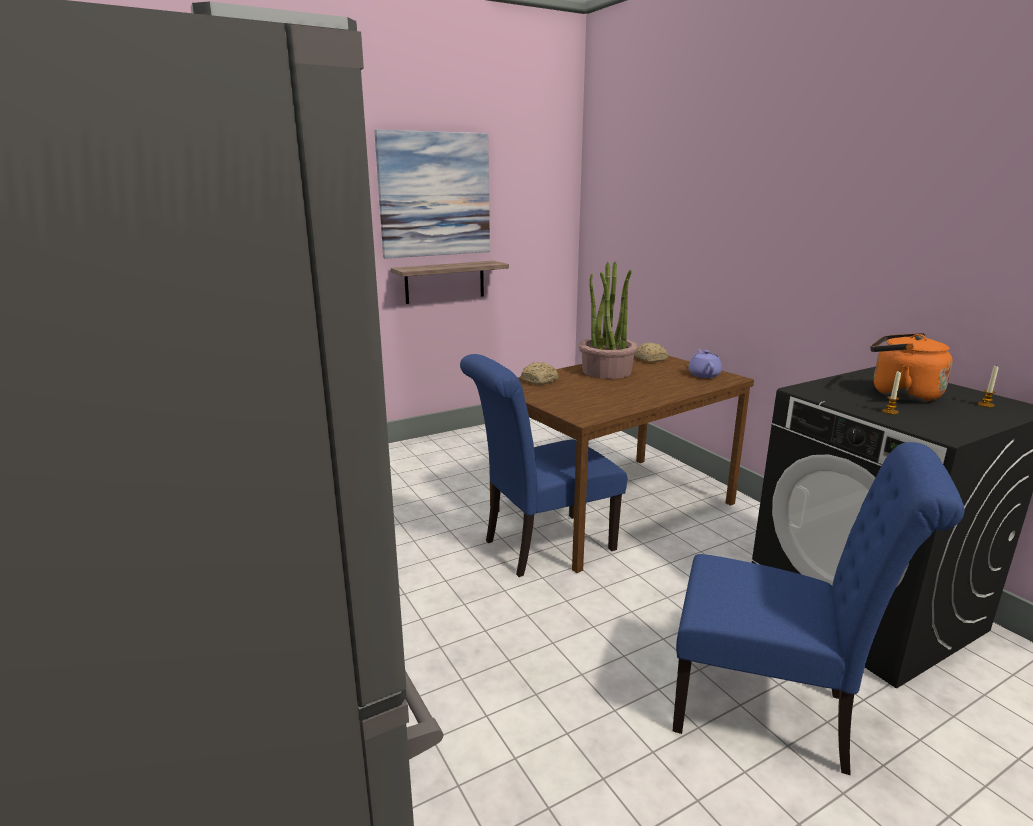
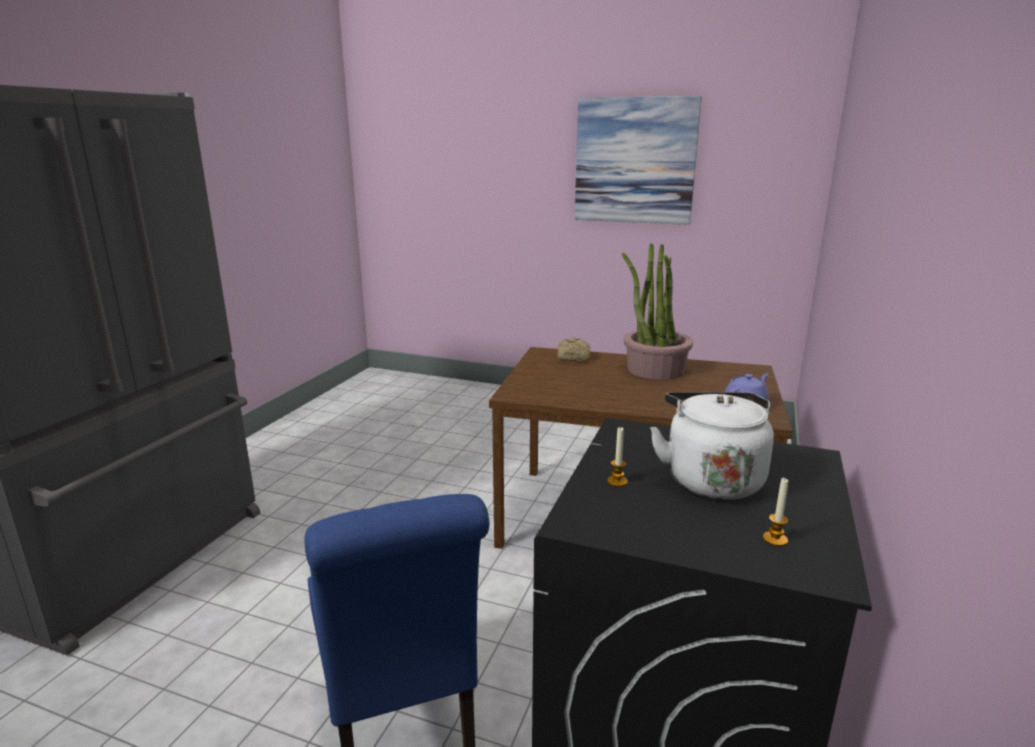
camera: 50 degrees right, 0 degrees up
(445, 282) = (636, 250): shelf -> none
(541, 546) = (511, 515): blue chair -> none
(650, 359) = (738, 373): bread -> none
(900, 394) = (711, 478): orange kettle -> white kettle

